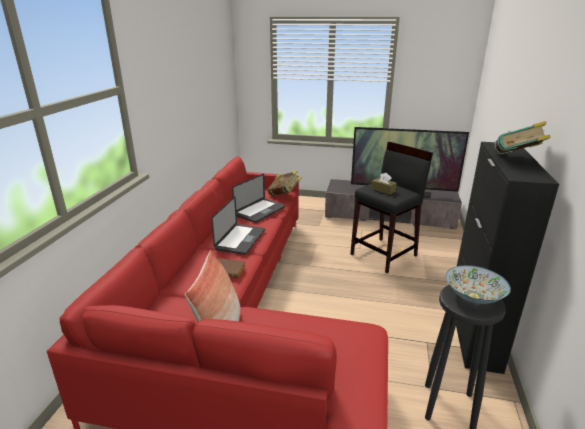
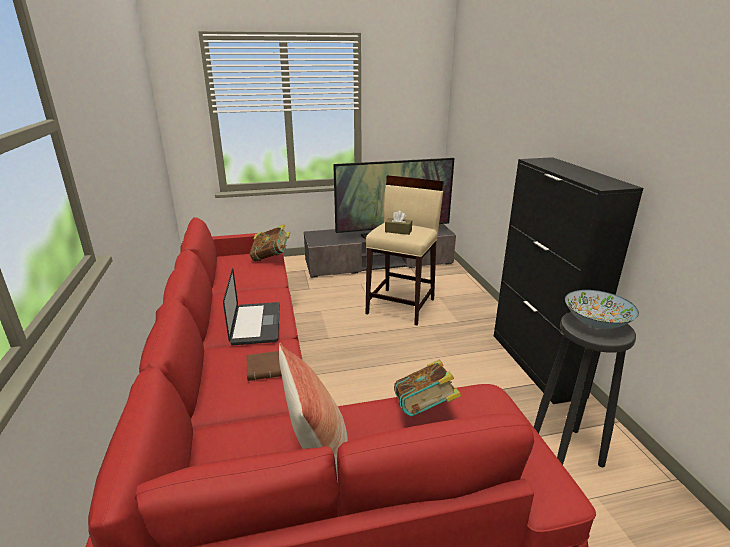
camera: 25 degrees left, 0 degrees up
(260, 211) = (255, 283): laptop -> none
(384, 255) = (401, 306): black stool -> beige stool
(516, 160) = (575, 171): book -> book (424, 410)

